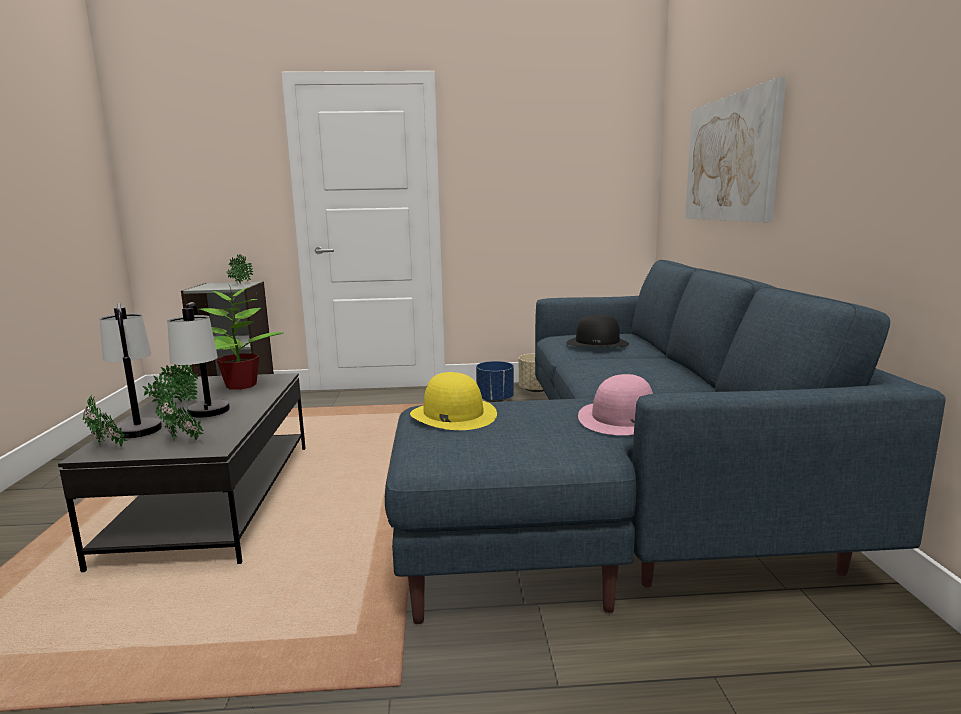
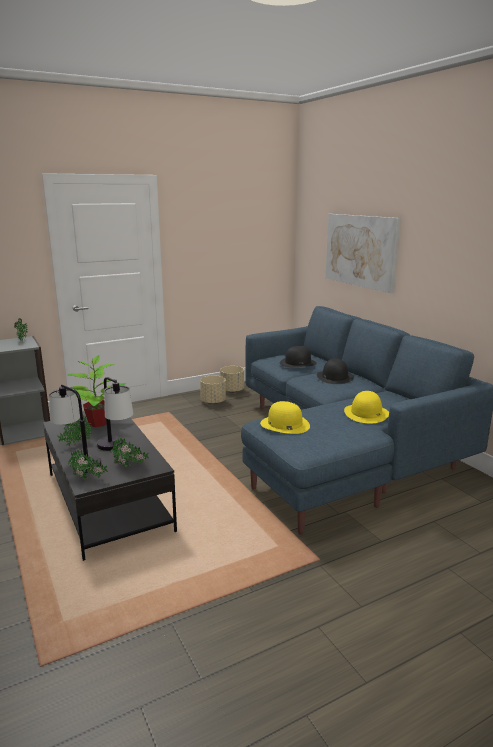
camera: 25 degrees left, 5 degrees up
(495, 400) = (213, 402): blue planter -> beige planter
(623, 419) = (366, 413): pink hat -> yellow hat
(635, 364) = (335, 377): none -> black hat

